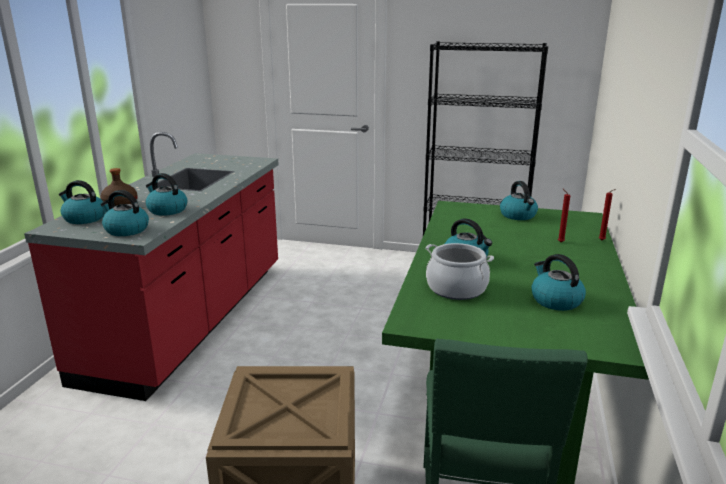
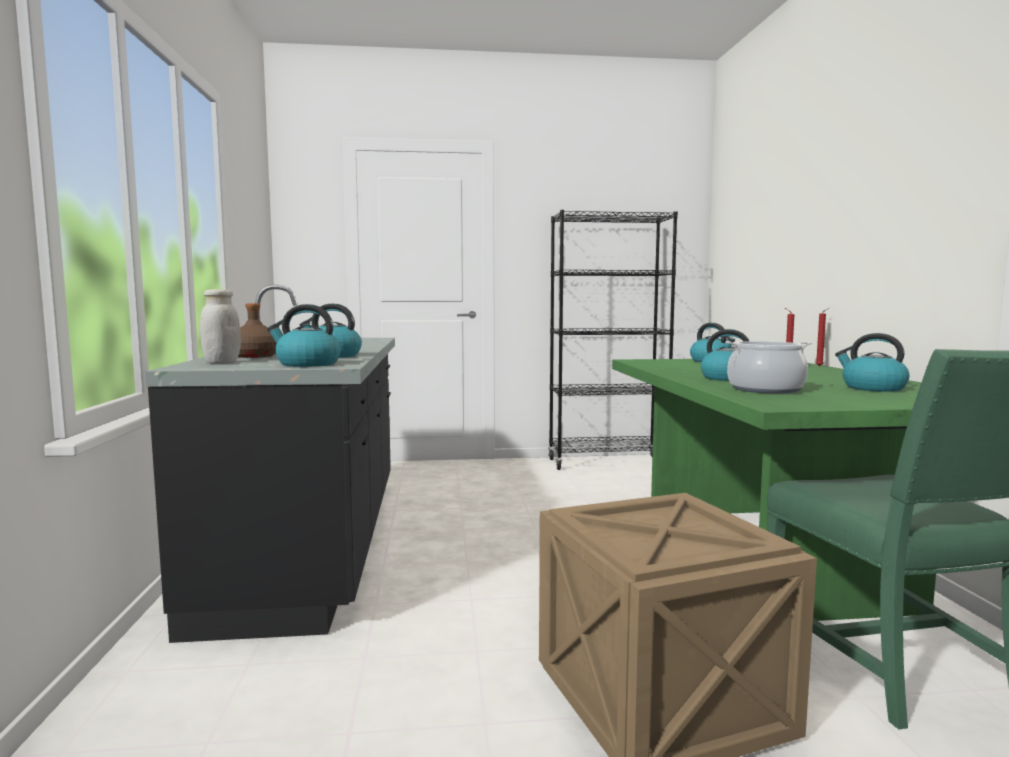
camera: 20 degrees left, 15 degrees down
(84, 218) = (221, 362): kettle -> white jar
(191, 320) = (315, 543): red counter -> black counter

